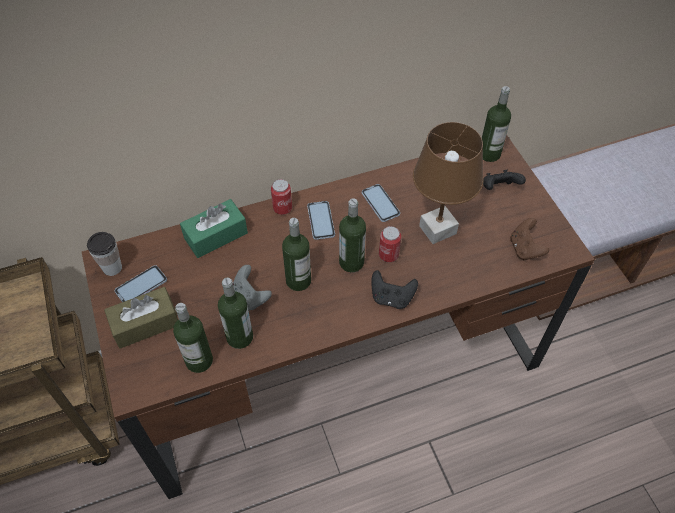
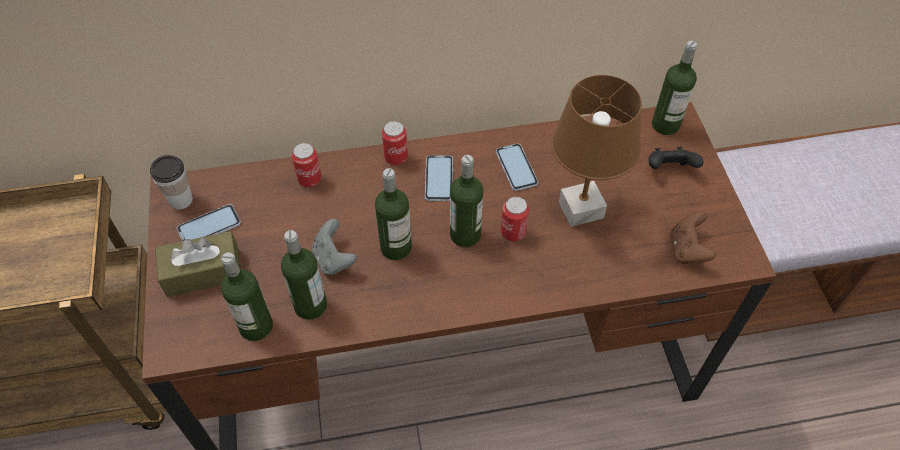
camera: 10 degrees right, 0 degrees up
(216, 235) = (309, 179): green tissue box -> can
(391, 298) = (505, 286): black game controller -> none

